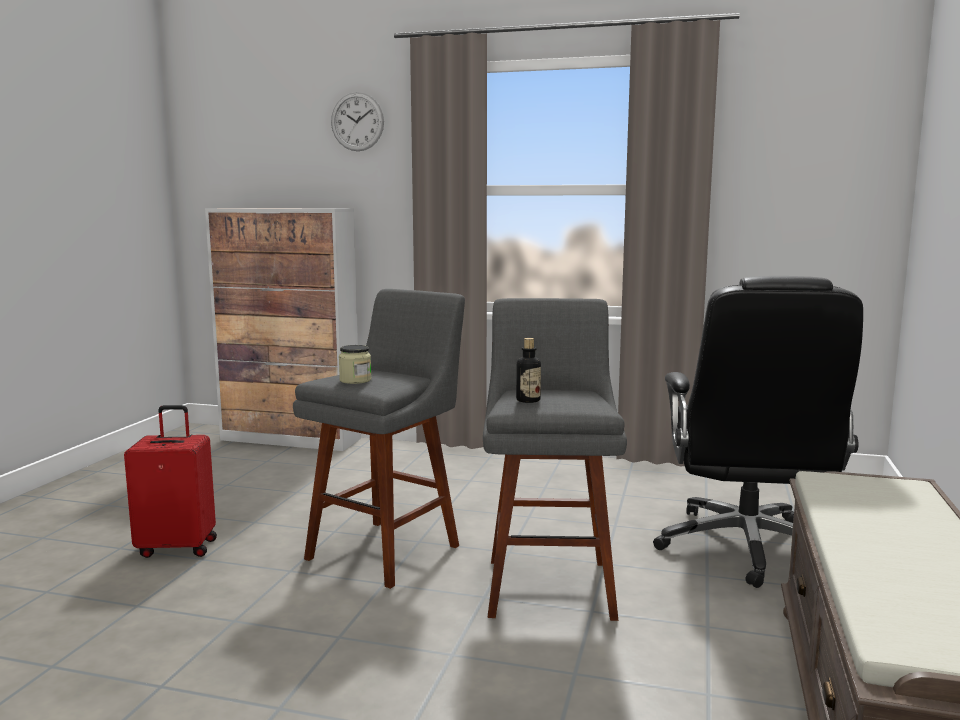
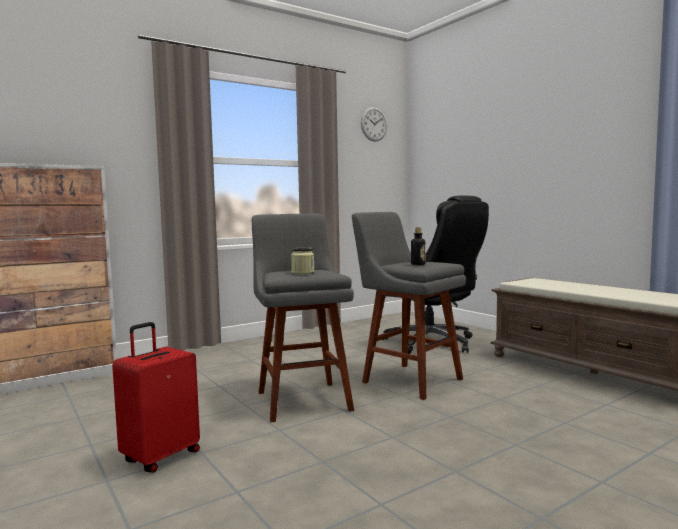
camera: 50 degrees left, 5 degrees down
(357, 121) = (95, 98): wall clock -> wall clock (374, 124)

